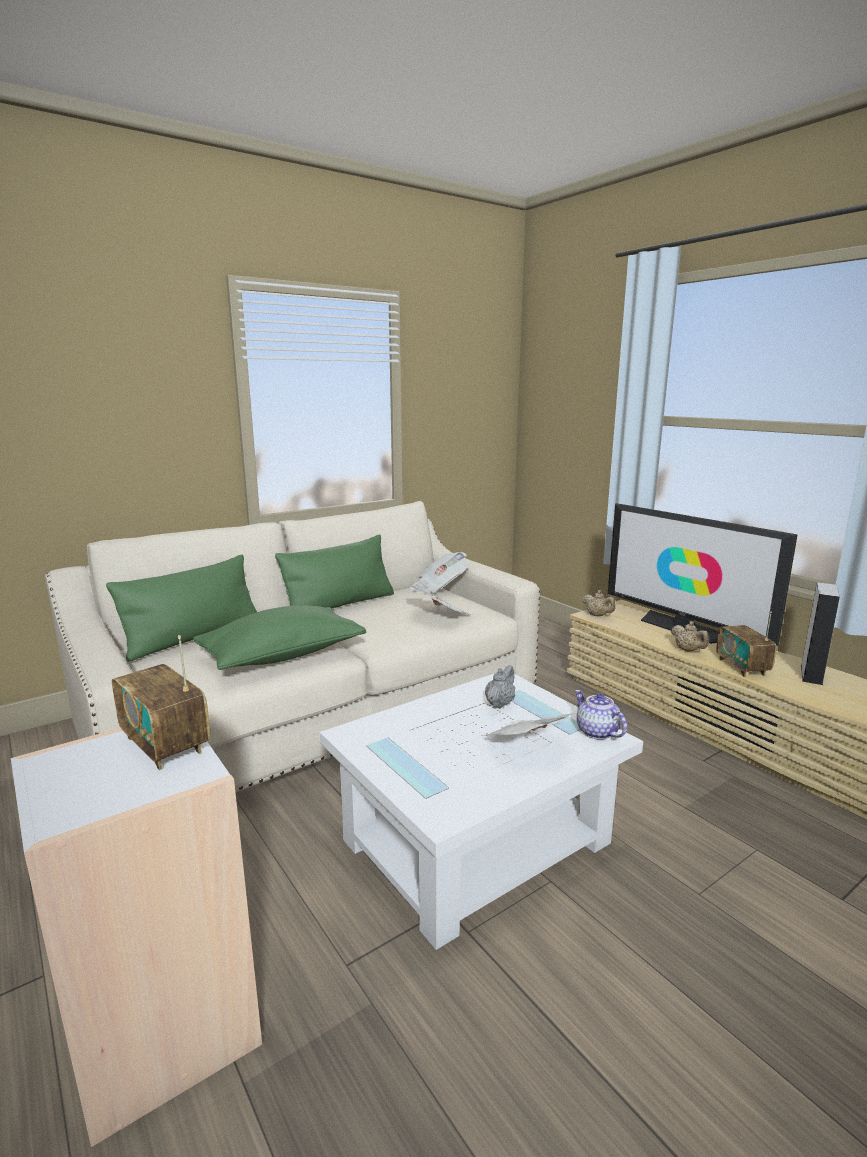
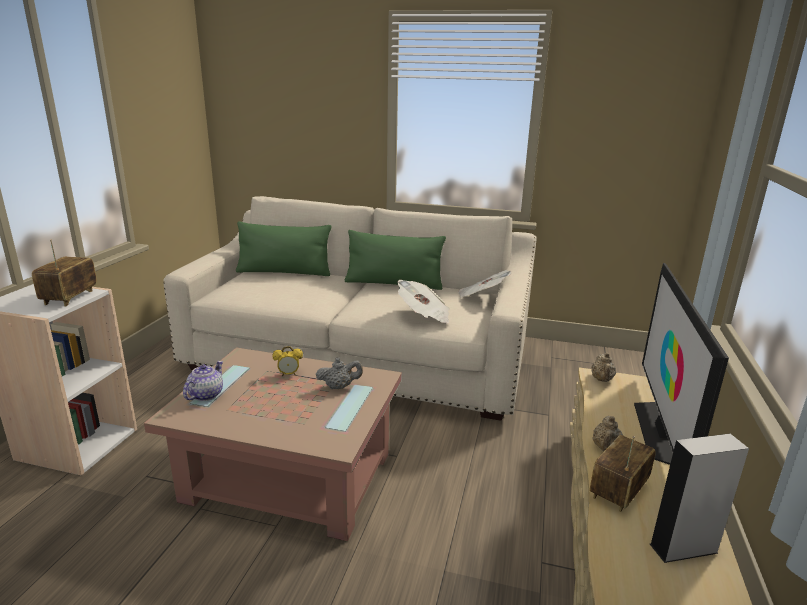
camera: 50 degrees right, 5 degrees up
(282, 656) = (291, 298): green pillow -> none
(436, 720) = (288, 374): none -> alarm clock
(476, 841) = (290, 476): white coffee table -> brown coffee table
(527, 746) = (288, 416): newspaper -> none
(596, 732) = (340, 437): teapot -> teapot (206, 394)

